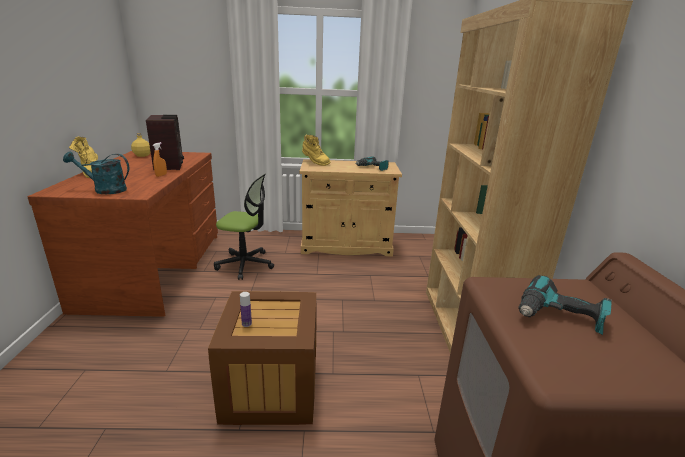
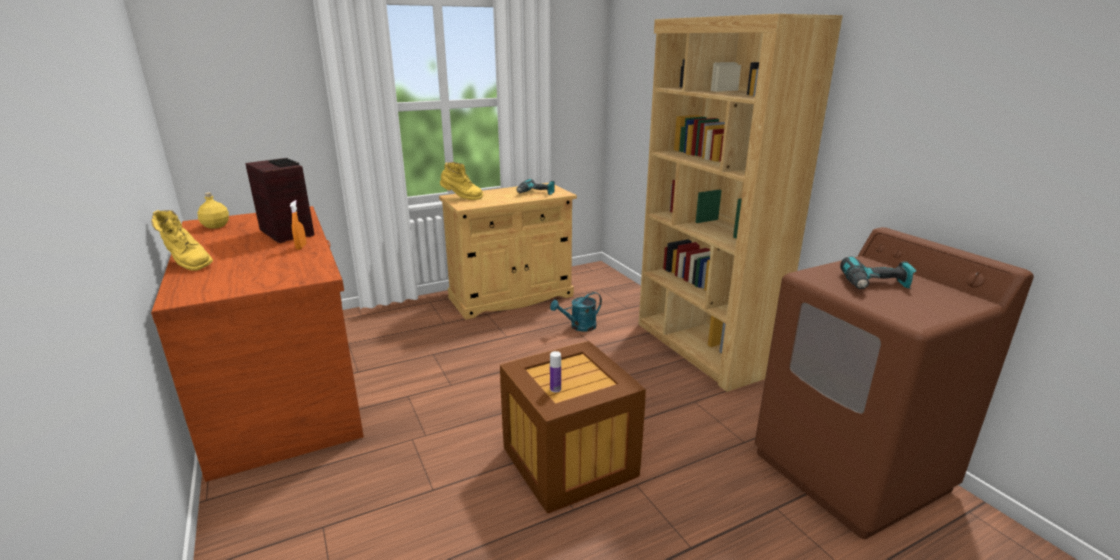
camera: 25 degrees left, 0 degrees up
(105, 190) = (258, 280): turquoise watering can -> turquoise watering can (579, 327)
(245, 264) = (407, 349): office chair -> none

